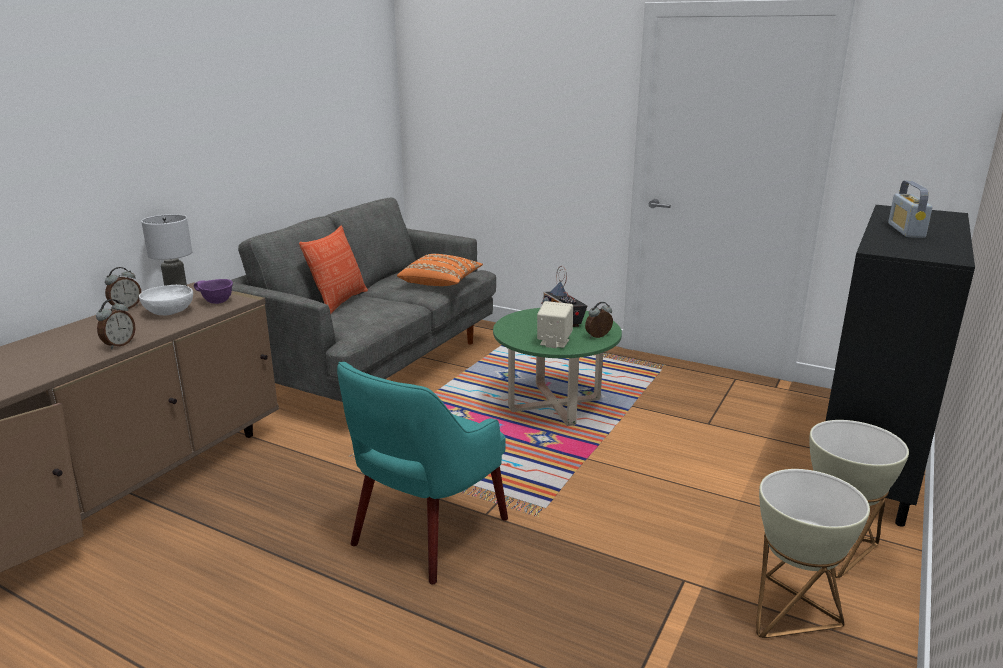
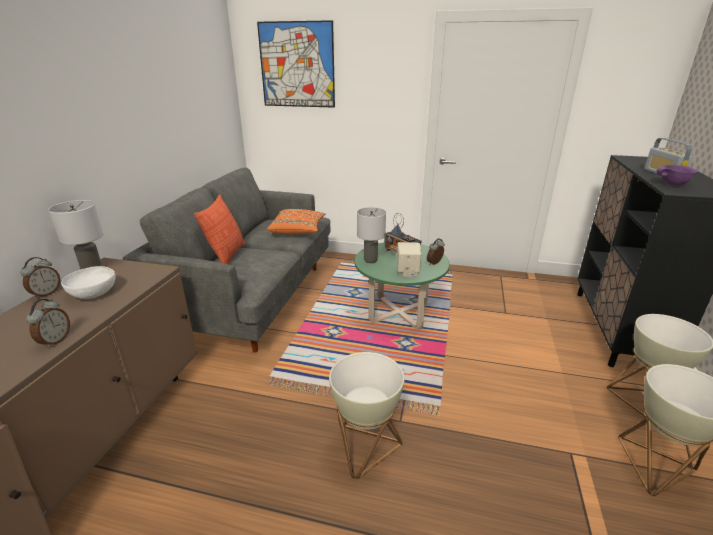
camera: 15 degrees left, 5 degrees up
(216, 302) = (136, 276): purple bowl -> purple bowl (672, 184)
(427, 533) = (365, 450): turquoise armchair -> planter
(471, 69) = (297, 65): none -> picture
(515, 326) = (370, 261): none -> white table lamp

